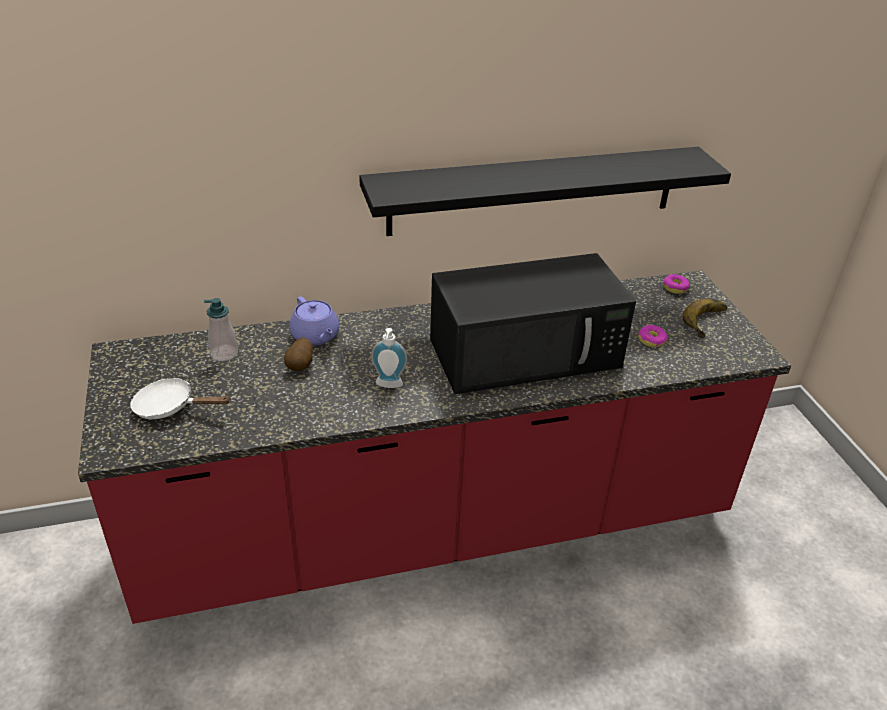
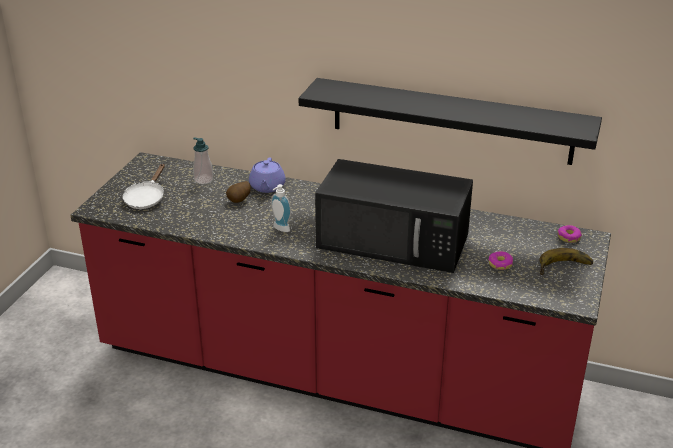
camera: 35 degrees right, 5 degrees down
(170, 407) = (146, 198): white frying pan -> white frying pan turned 120 degrees counterclockwise

